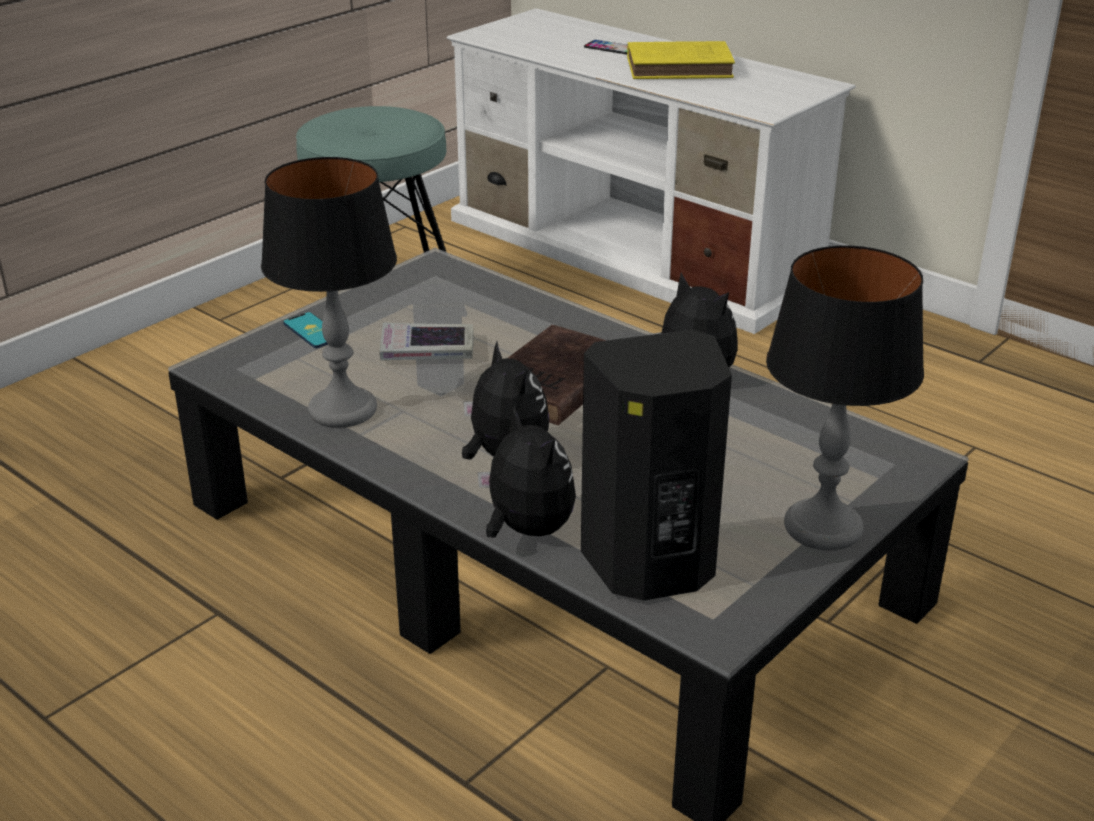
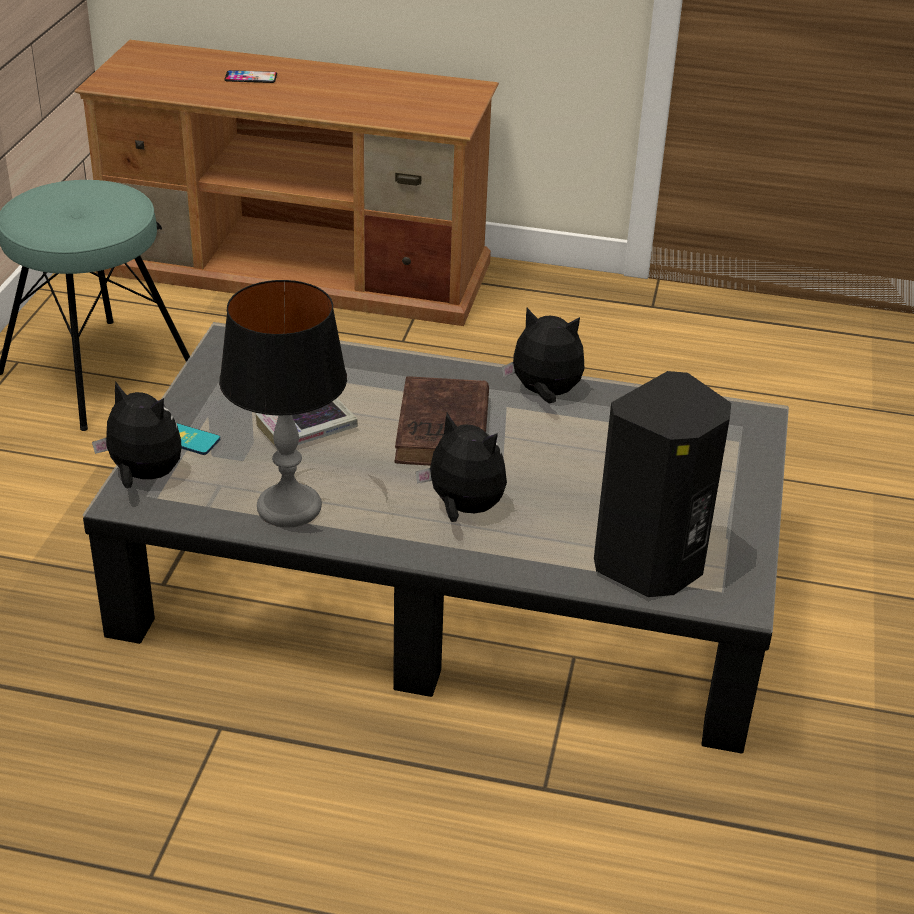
camera: 30 degrees left, 5 degrees up
(526, 530) = (537, 566): plush toy -> plush toy (143, 476)
(635, 251) = (299, 267): white tv stand -> brown tv stand
(682, 68) = (338, 90): yellow book -> none
(822, 527) = (739, 494): table lamp -> none

